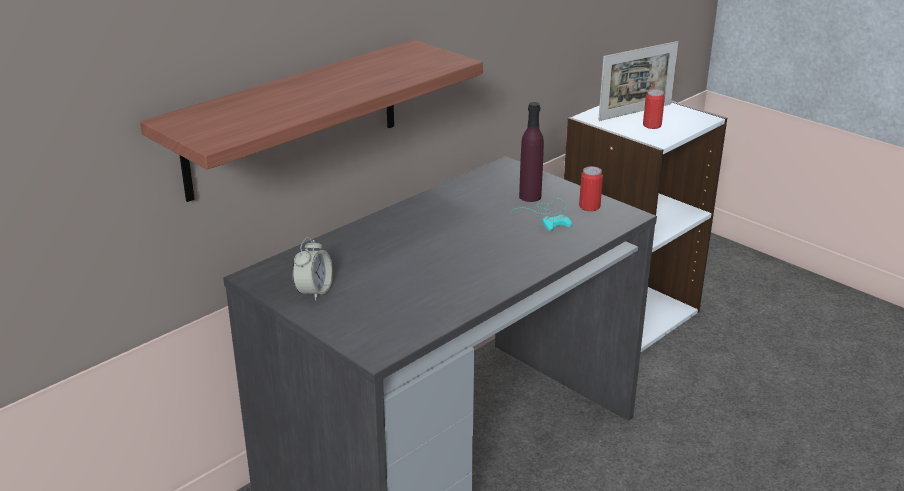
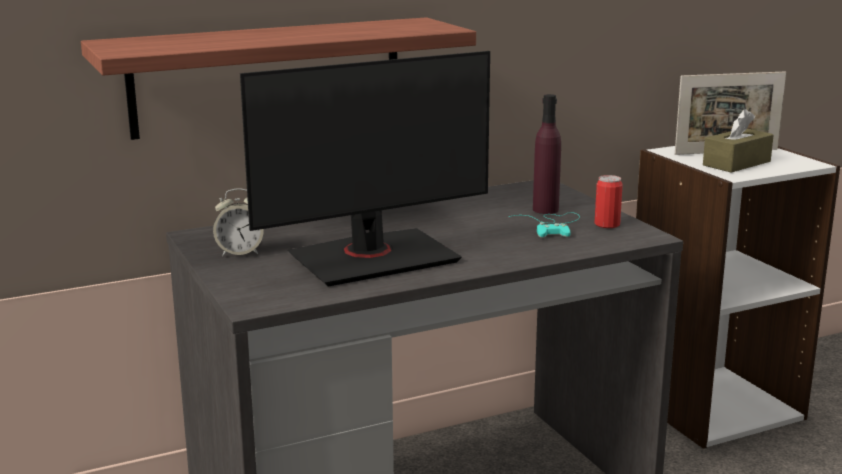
camera: 20 degrees right, 10 degrees down
(314, 292) = (240, 252): alarm clock -> alarm clock turned 45 degrees clockwise
(433, 278) = (372, 258): none -> monitor
(652, 125) = (736, 163): can -> brown tissue box

